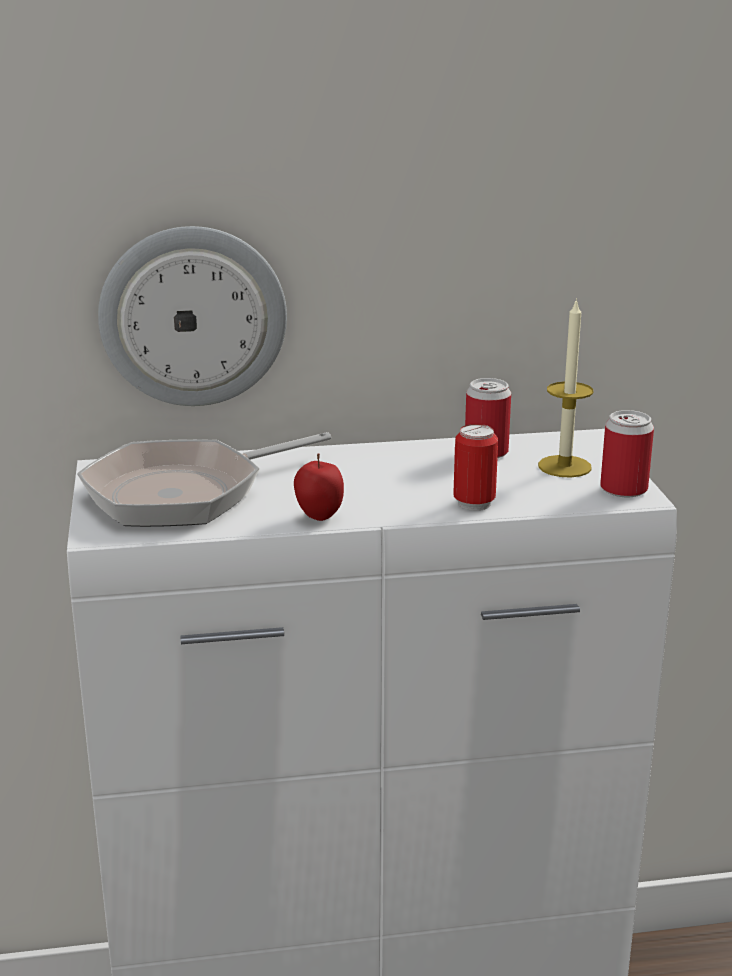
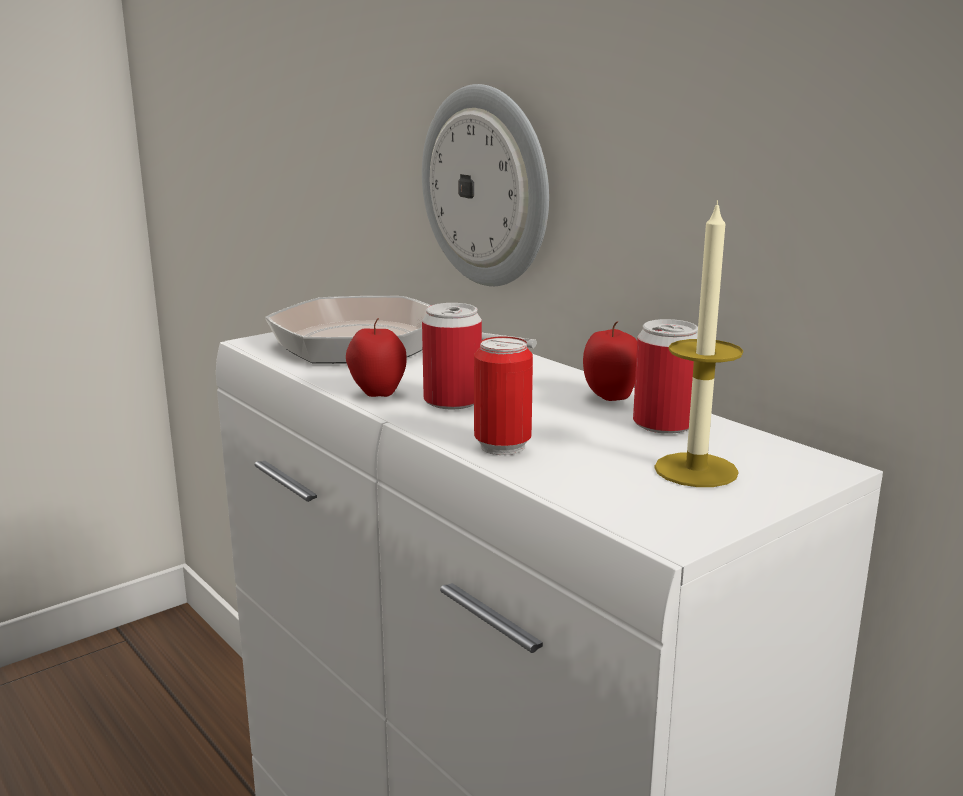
camera: 60 degrees right, 5 degrees down
(419, 451) = (610, 397): none -> apple
(623, 489) = (681, 518): can -> can (452, 401)

